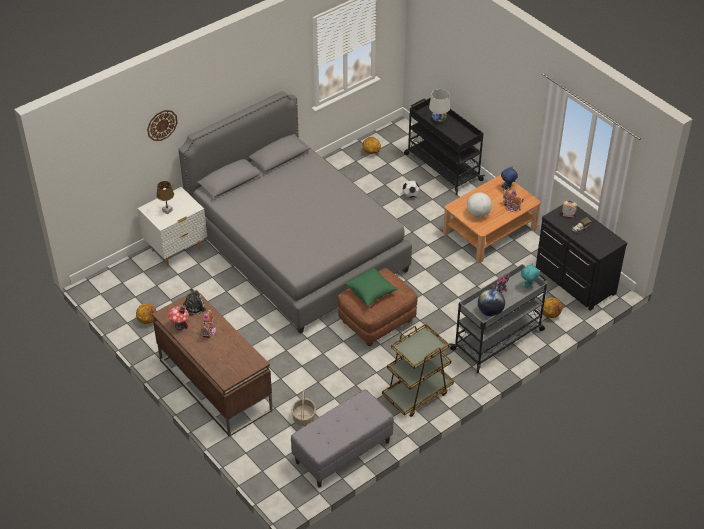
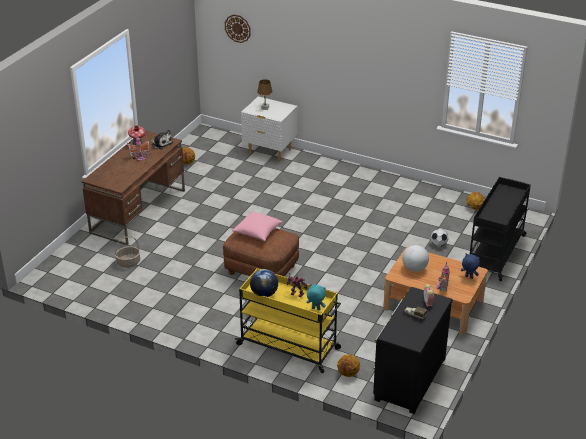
camera: 65 degrees right, 10 degrees down
(162, 125) = (290, 37): wall clock -> wall clock (237, 28)
(297, 249) = (317, 205): grey bed -> none
(342, 452) = (101, 293): grey bench -> none
(371, 292) = (257, 232): green pillow -> pink pillow
(417, 393) = (190, 315): brown cart -> none
(439, 119) = (507, 200): white table lamp -> none
(498, 339) = (289, 347): grey cart -> yellow cart

